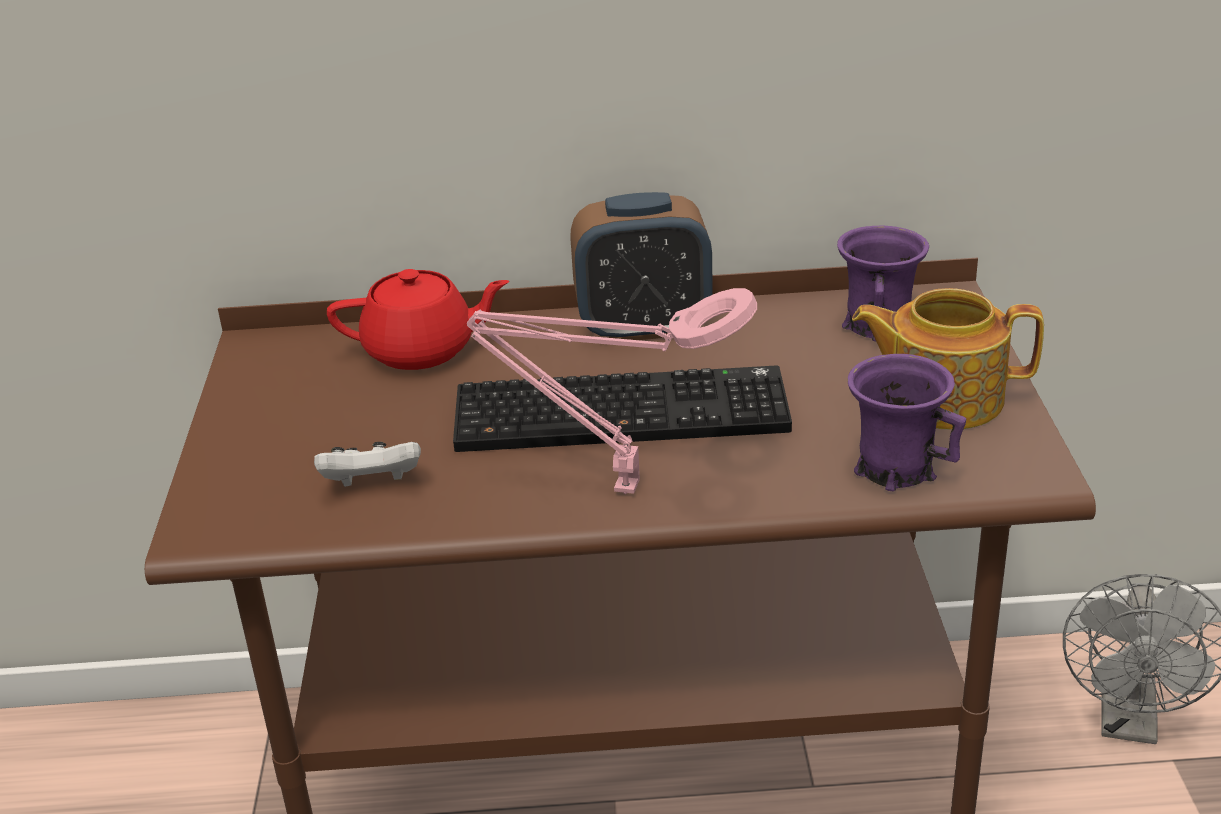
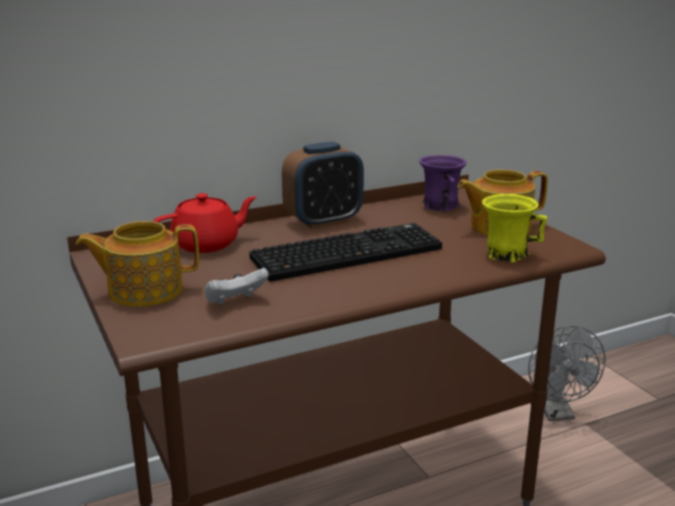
camera: 25 degrees left, 10 degrees down
(265, 433) = (143, 290): none -> teapot
(617, 487) = (376, 282): pink table lamp -> none
(896, 467) = (506, 254): purple mug -> yellow mug

